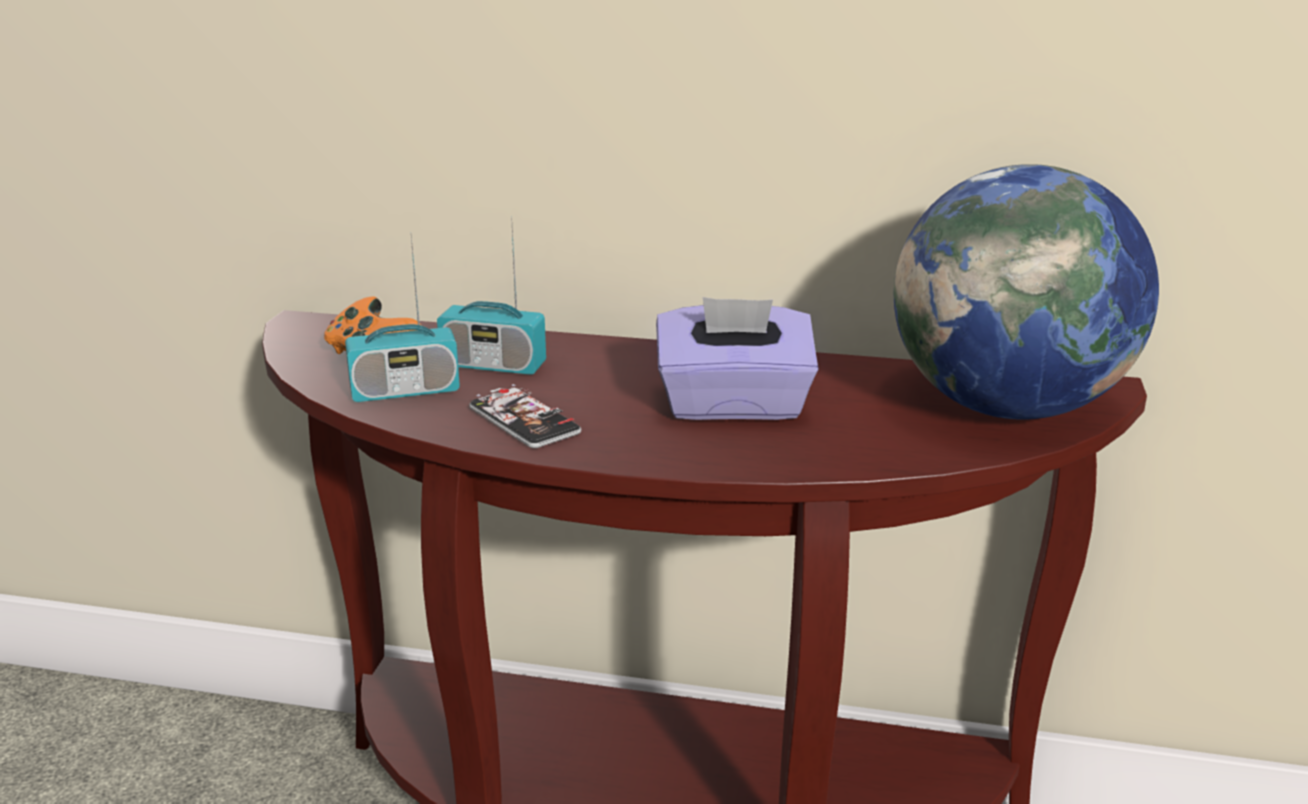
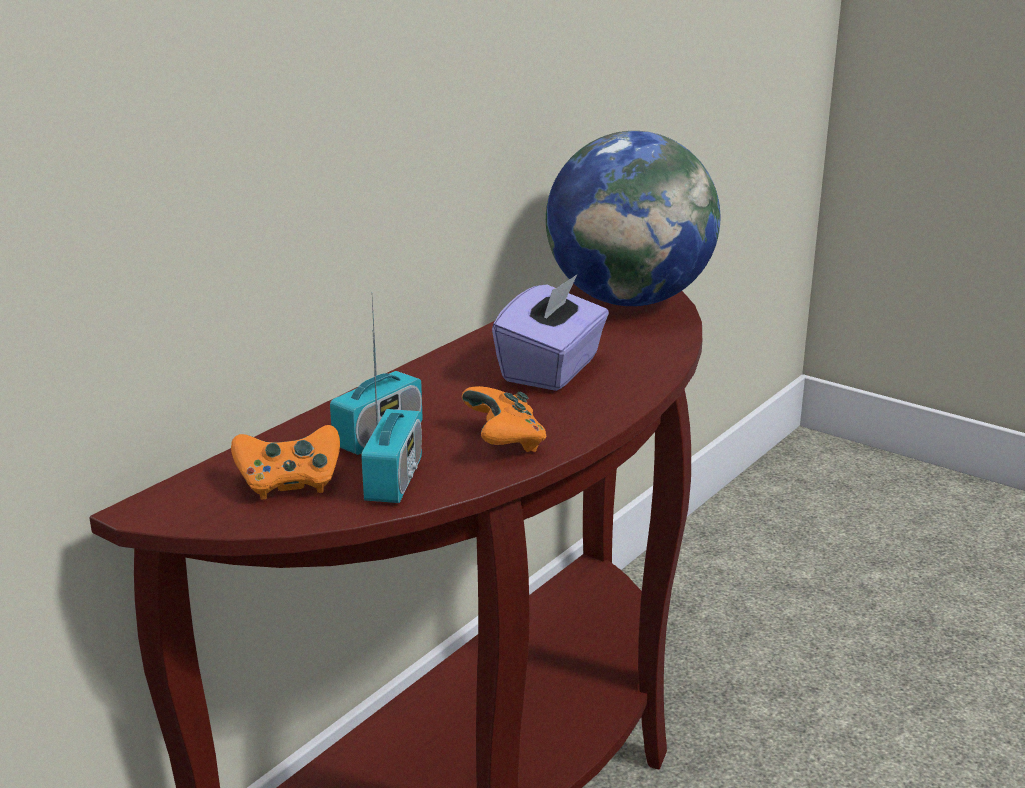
camera: 65 degrees left, 0 degrees up
(524, 420) = (505, 442): phone -> orange game controller

